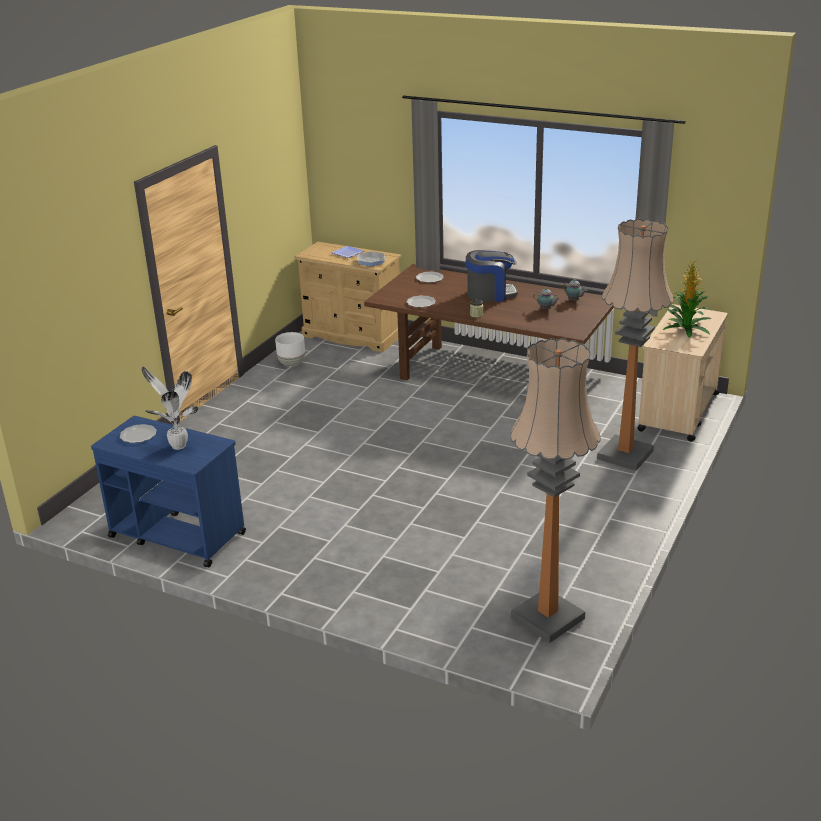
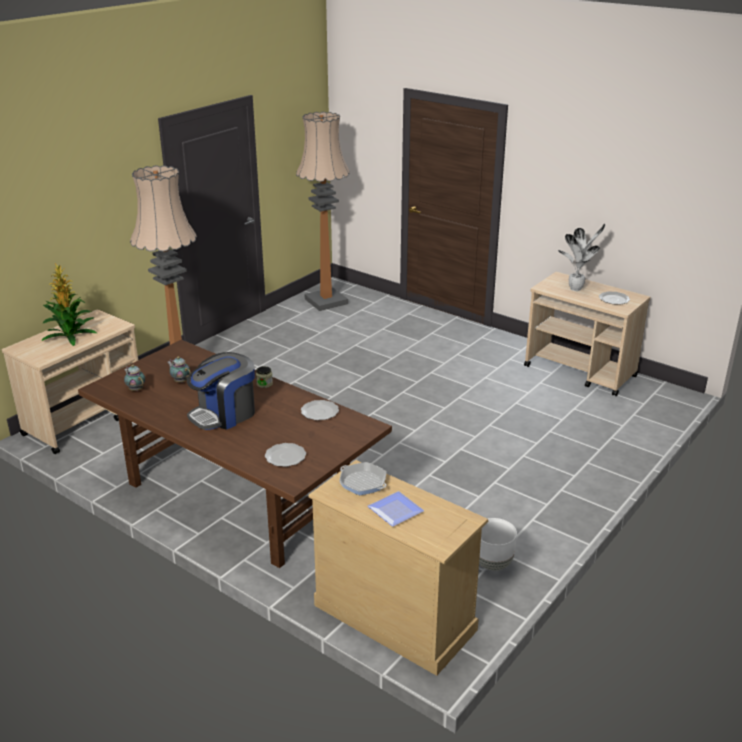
camera: 170 degrees left, 0 degrees up
(176, 534) = (580, 371): blue cart -> beige cart
(490, 294) = (224, 414): coffee machine -> coffee machine turned 45 degrees counterclockwise

